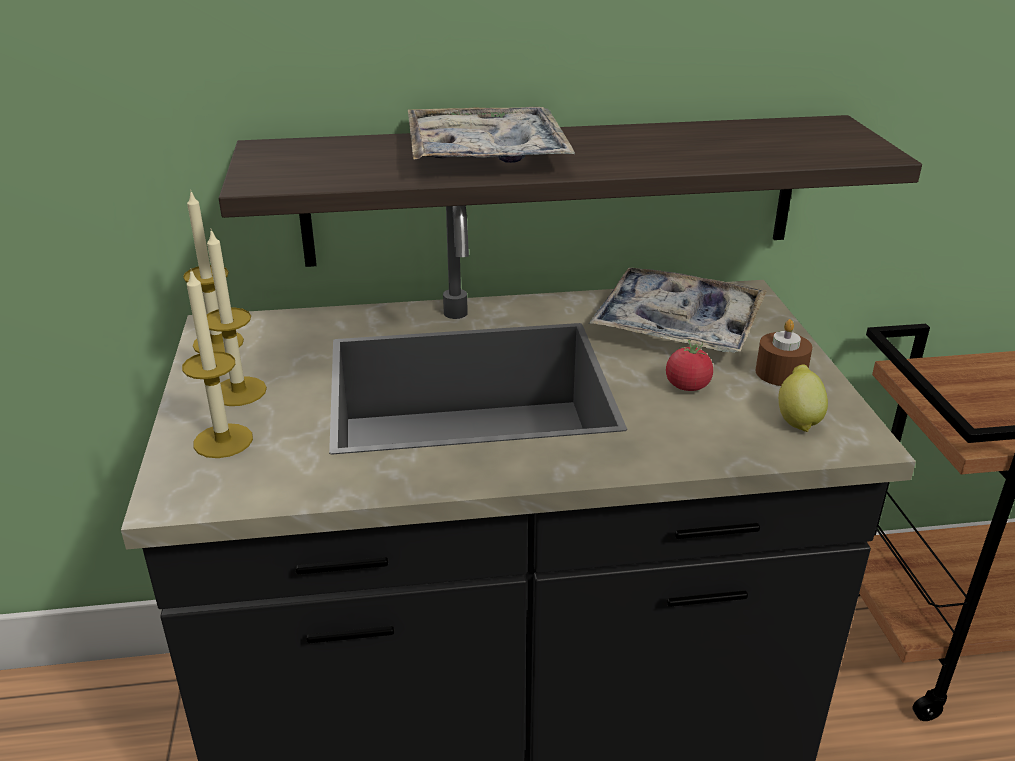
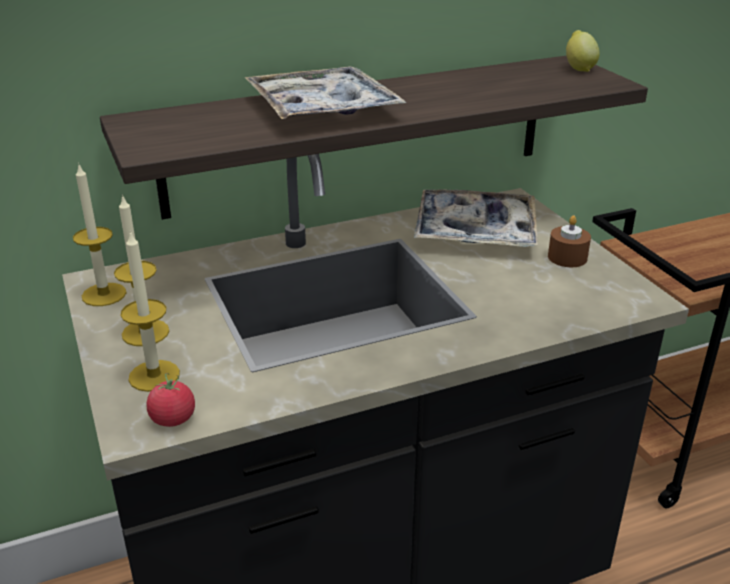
camera: 15 degrees left, 0 degrees up
(687, 386) = (505, 277): tomato -> tomato (173, 419)
(798, 420) = (596, 291): lemon -> lemon (579, 69)

